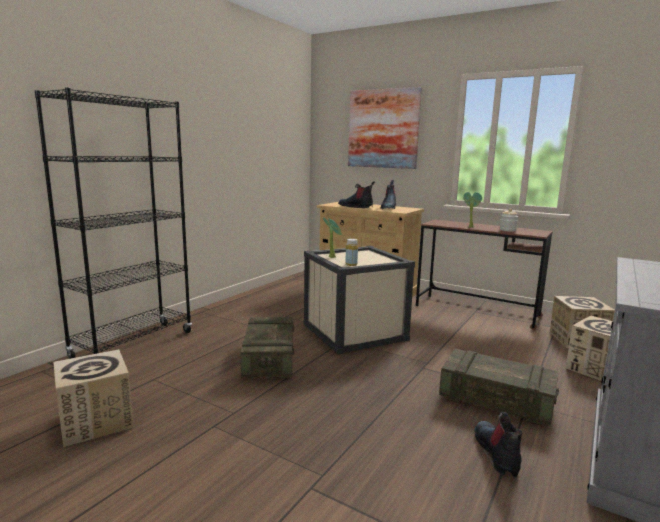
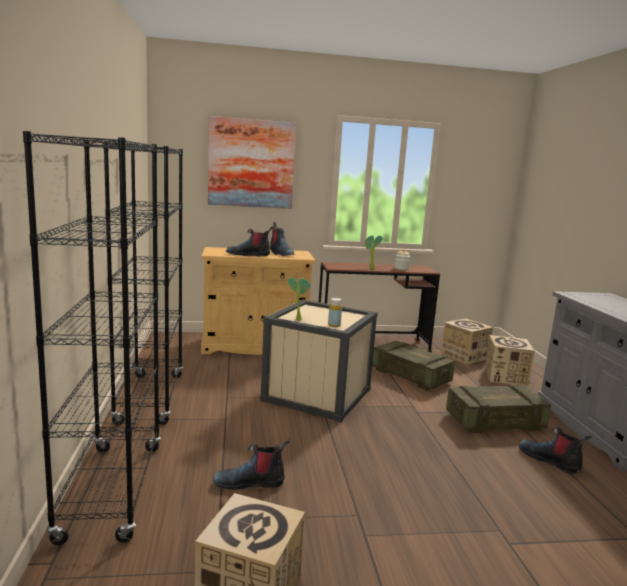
camera: 40 degrees left, 0 degrees up
(206, 367) = (250, 482): none -> boot
(238, 305) = (150, 398): none -> black bookcase
(269, 360) = (295, 450): crate -> crate (410, 376)

